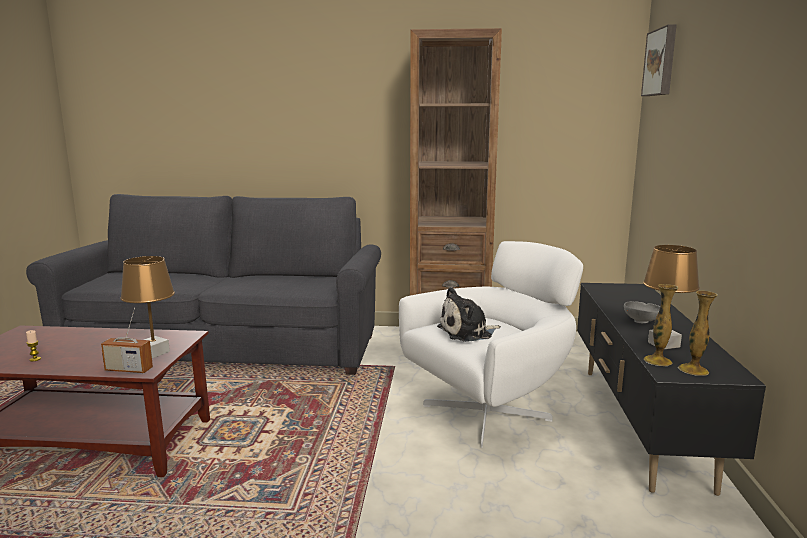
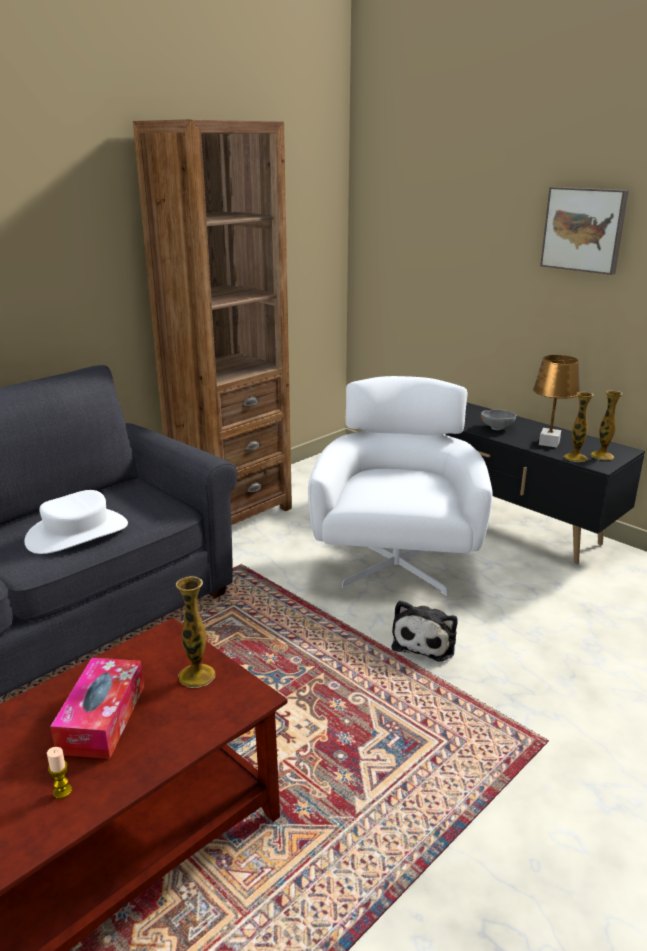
camera: 50 degrees left, 10 degrees up
(98, 347) = (102, 718): none -> tissue box
(128, 370) = (232, 710): radio -> none
(155, 352) = (197, 675): brown table lamp -> vase
(263, 287) = (77, 533): none -> white hat
(468, 332) = (398, 491): plush toy -> plush toy (425, 641)
(661, 62) = (395, 160): picture -> picture (584, 229)

